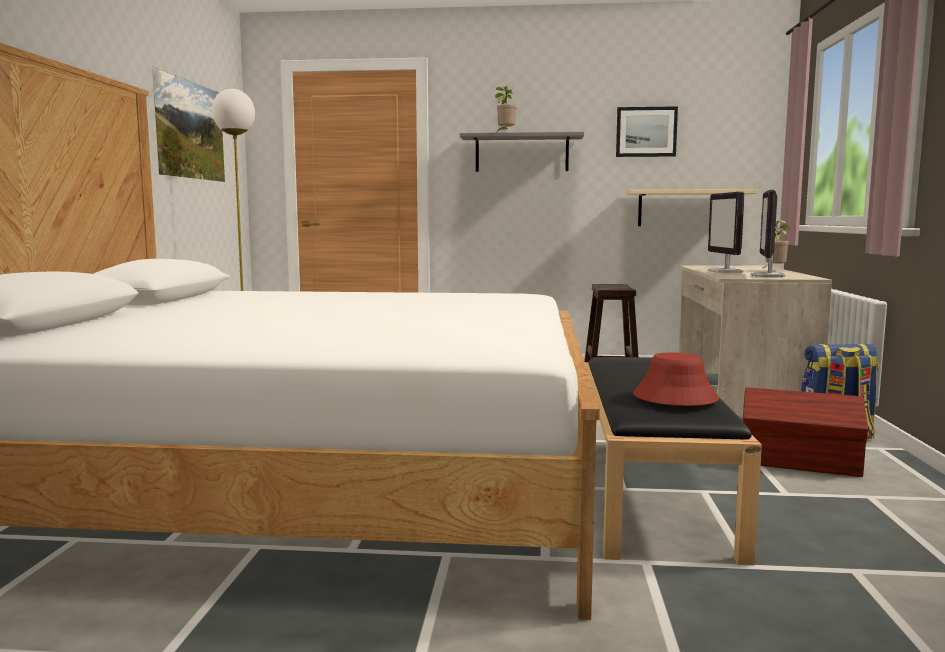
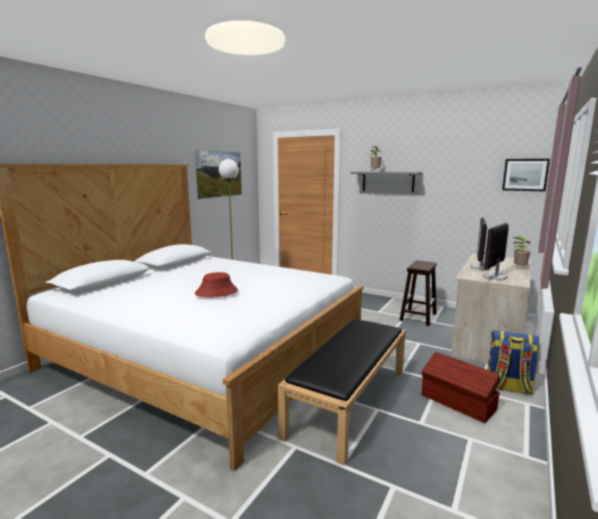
camera: 25 degrees right, 5 degrees up
(646, 132) = (462, 170): picture -> picture (525, 174)
(674, 397) = (340, 363): red hat -> red hat (216, 292)
(685, 208) = (484, 218): beige shelf -> none

